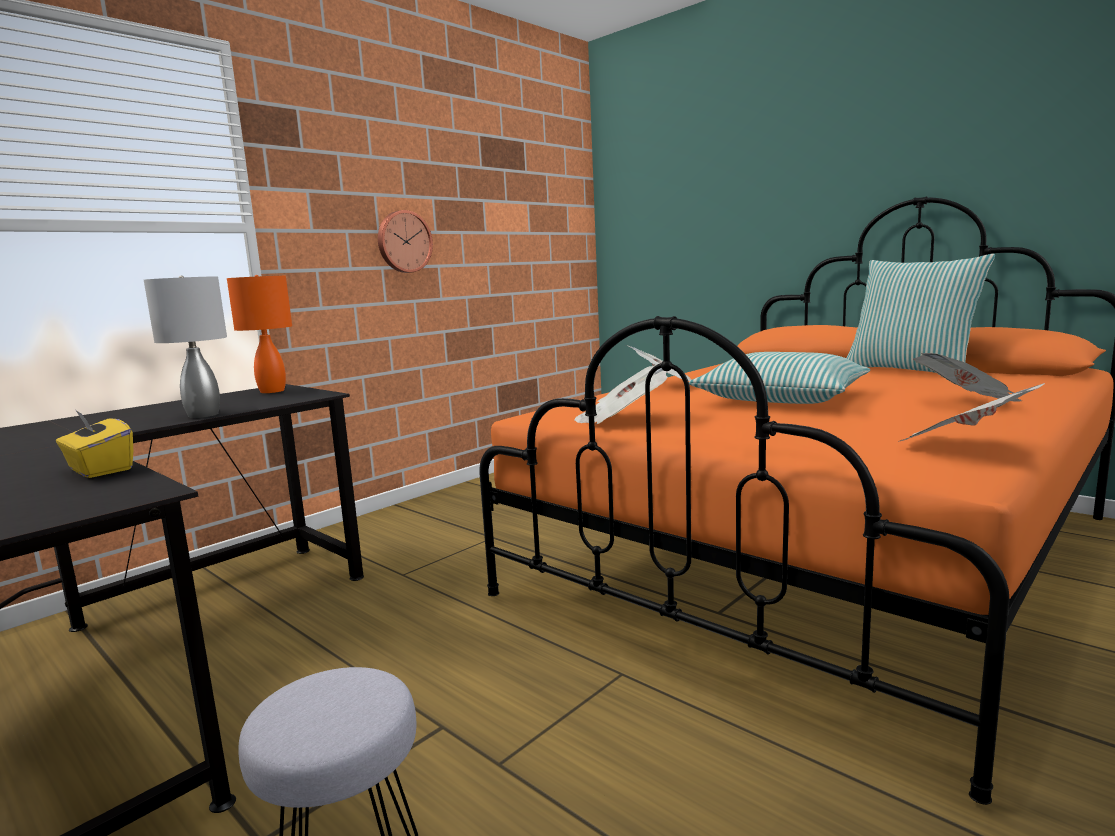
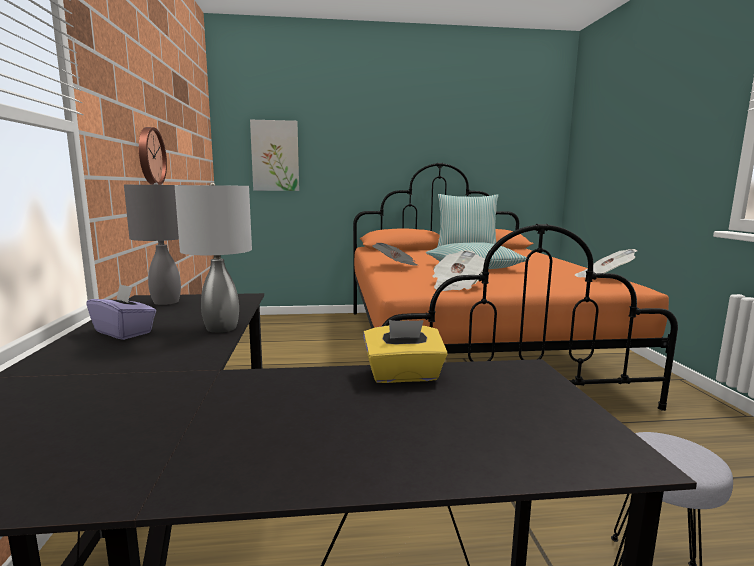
camera: 50 degrees left, 0 degrees up
(168, 408) = (124, 332): none -> purple tissue box
(271, 391) = (165, 302): orange table lamp -> grey table lamp
(660, 218) = (275, 156): none -> picture
(967, 404) = (540, 262): newspaper -> none

